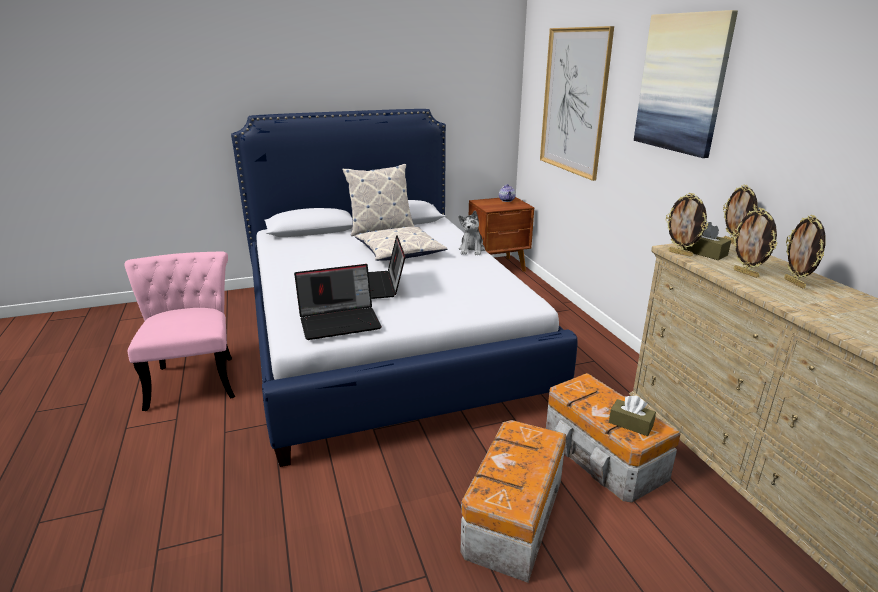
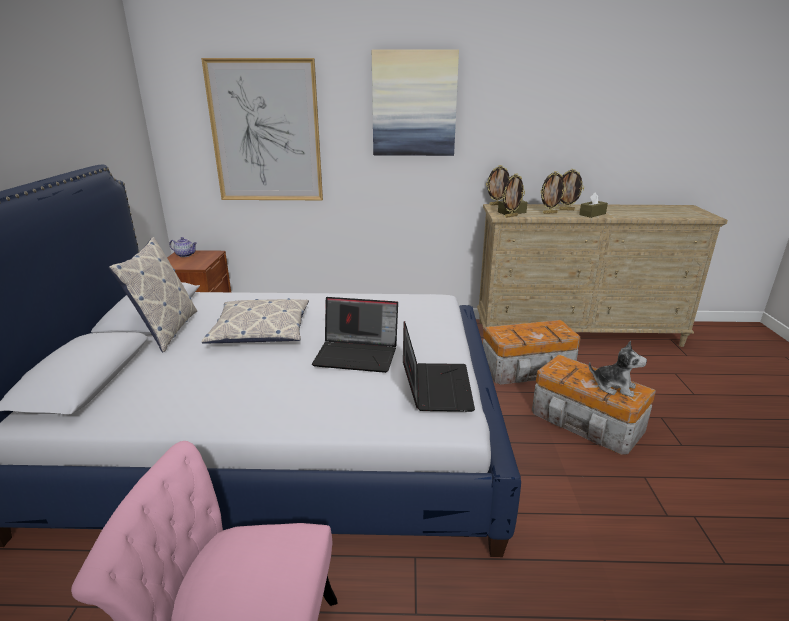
camera: 70 degrees left, 0 degrees up
(472, 250) = (300, 296): plush toy -> plush toy (614, 386)
(630, 424) = (553, 330): brown tissue box -> brown tissue box (592, 214)

